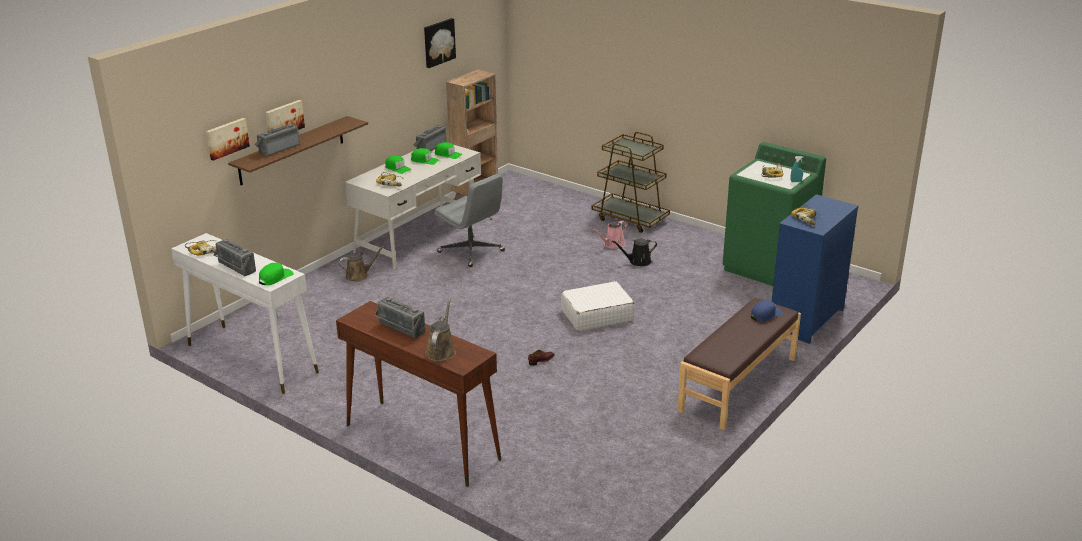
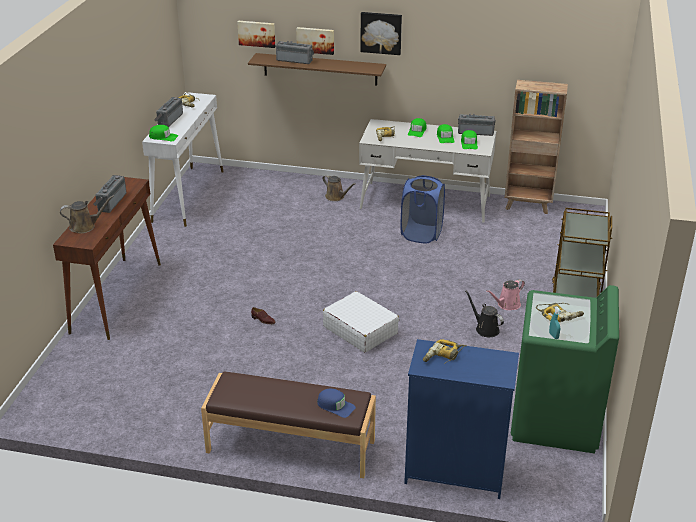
camera: 65 degrees right, 5 degrees up
(438, 42) = (519, 38): picture -> picture (381, 32)
(471, 252) = (421, 234): grey office chair -> blue laundry basket
(612, 245) = (507, 305): pink watering can -> pink watering can turned 60 degrees counterclockwise

